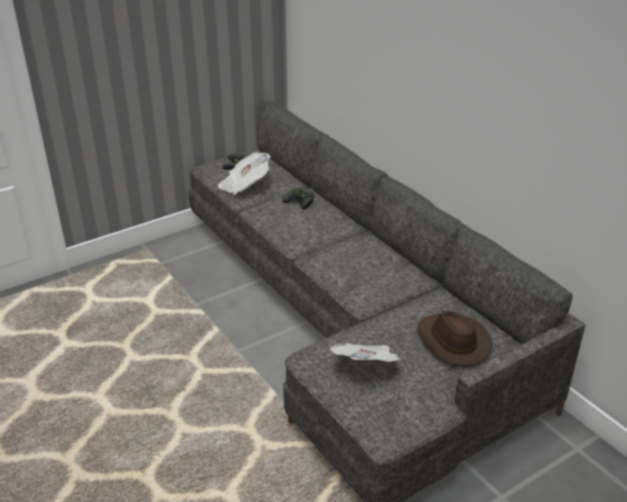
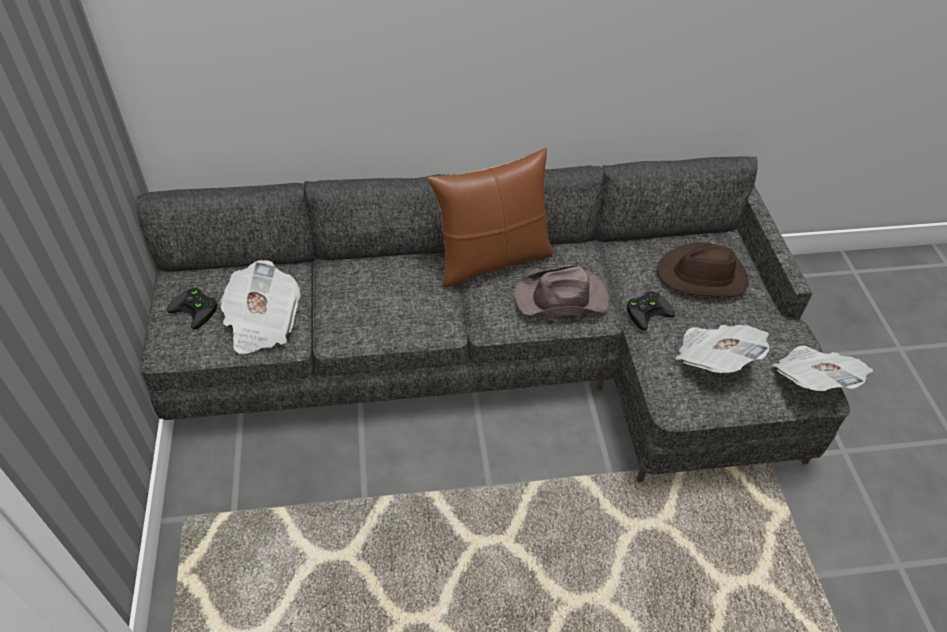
camera: 65 degrees left, 15 degrees up
(300, 200) = (353, 281): black game controller -> black game controller (648, 310)
(359, 279) = (562, 299): none -> brown hat
(370, 242) = (492, 259): none -> brown pillow
(389, 426) = (812, 380): none -> newspaper

